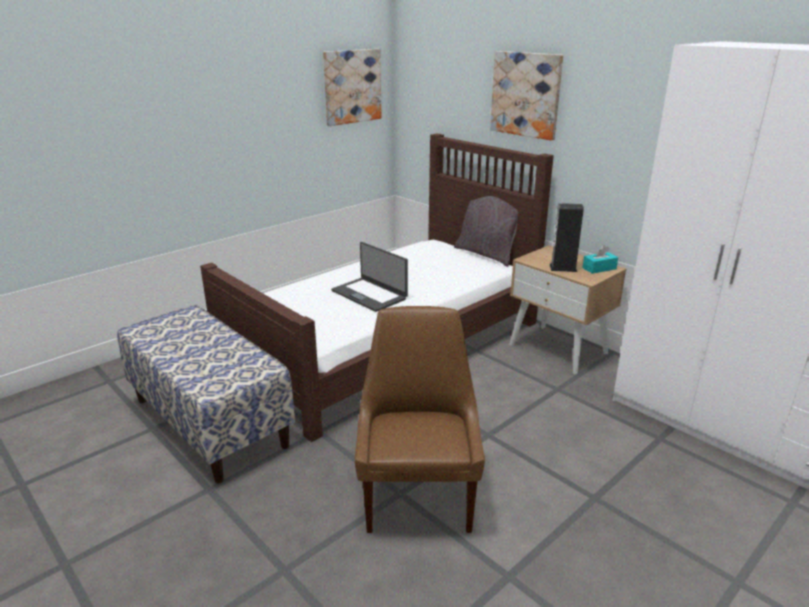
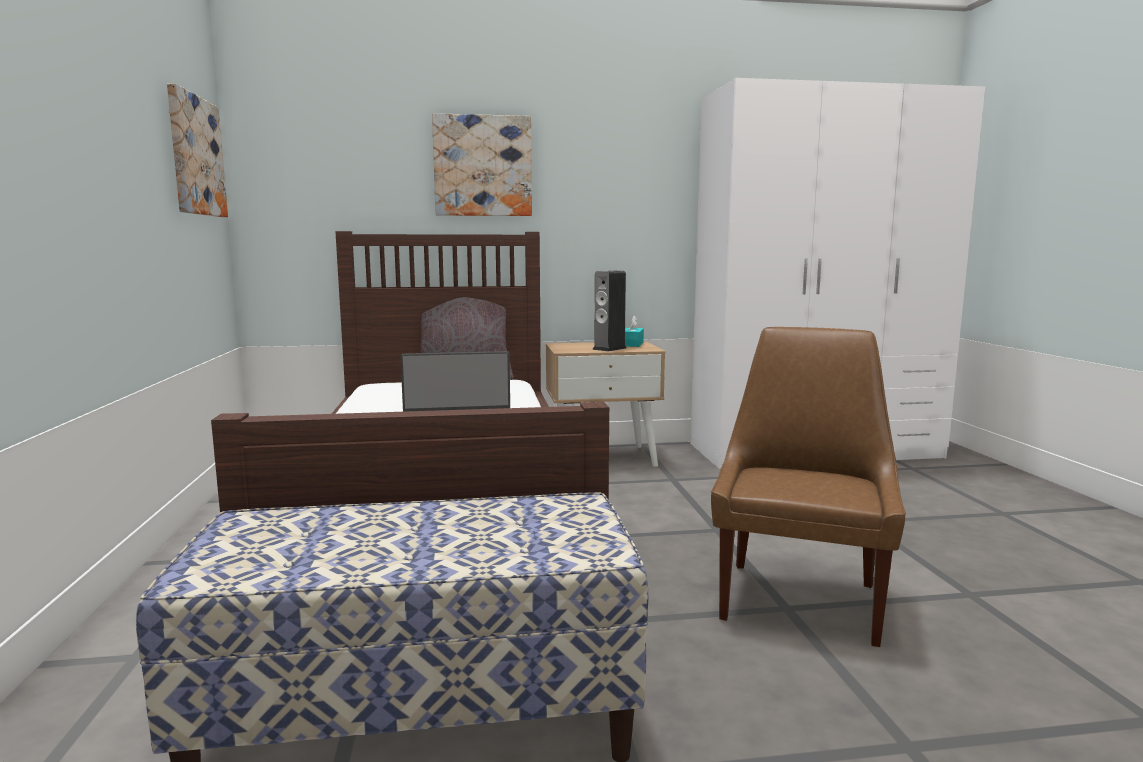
camera: 55 degrees left, 15 degrees down
(418, 496) = (800, 598): brown chair -> brown chair turned 75 degrees clockwise

